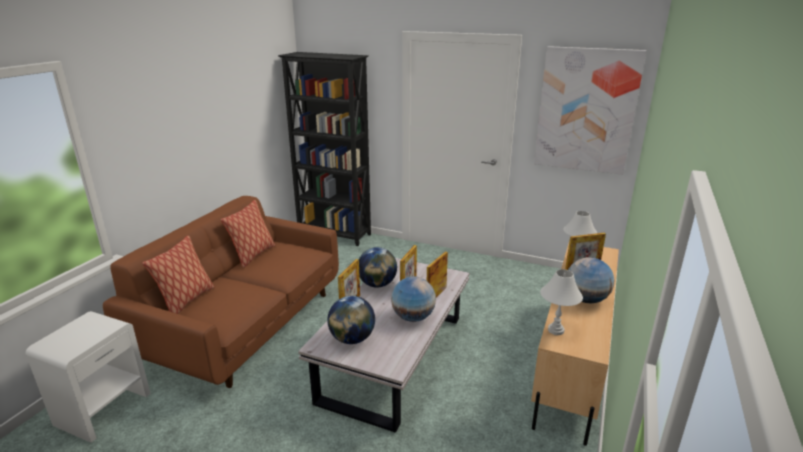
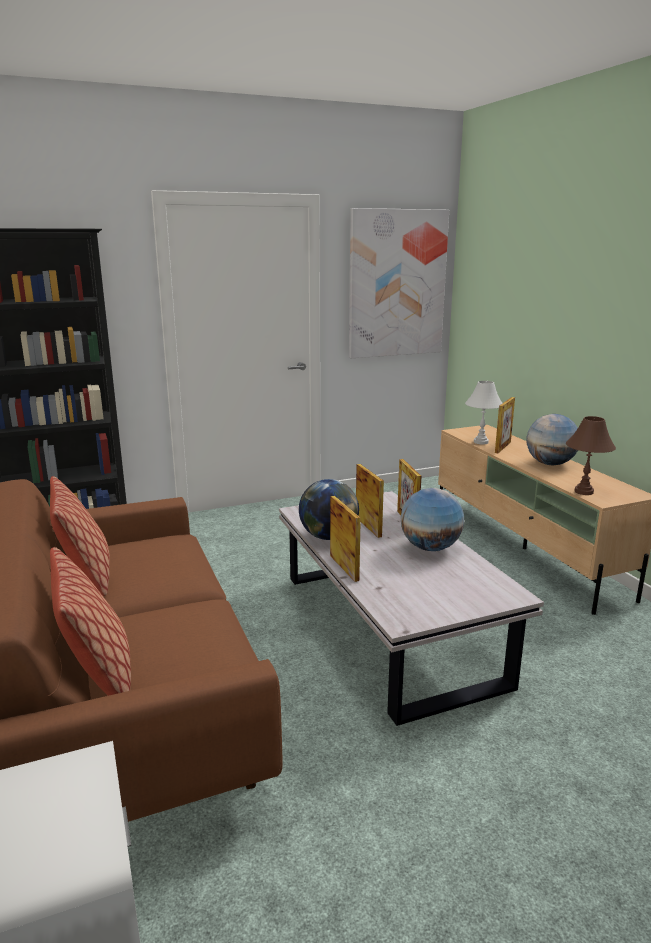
camera: 45 degrees left, 5 degrees down
(352, 339) = (420, 595): globe -> none
(556, 330) = (583, 491): white table lamp -> brown table lamp

